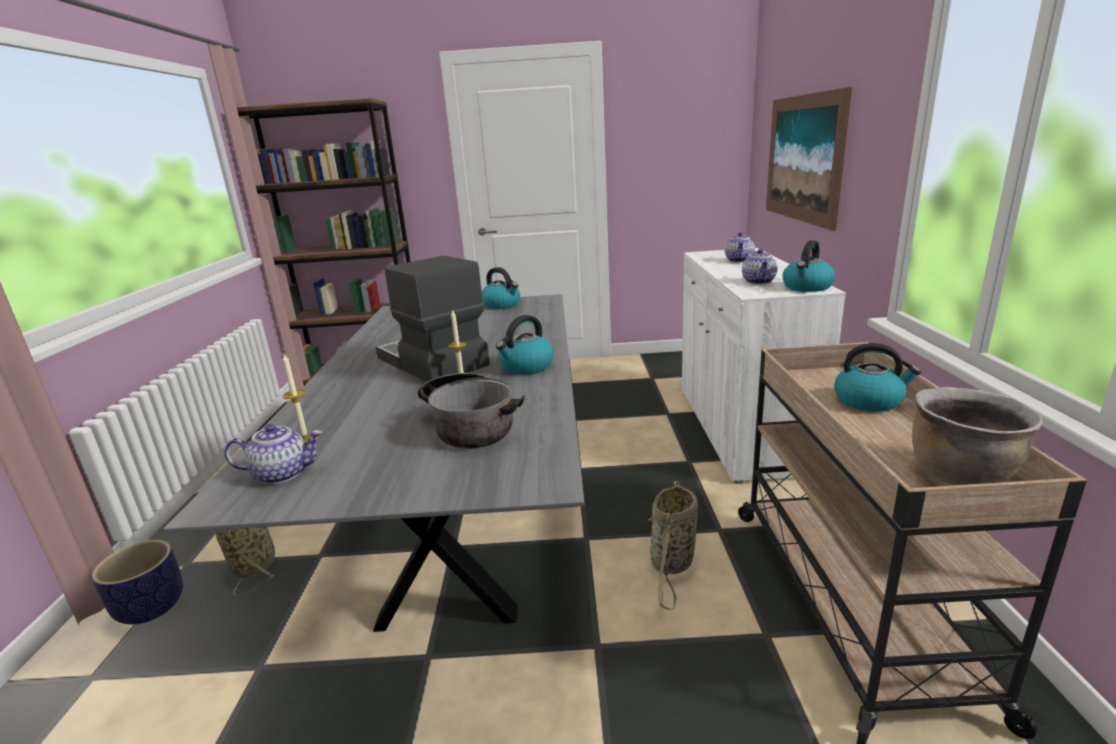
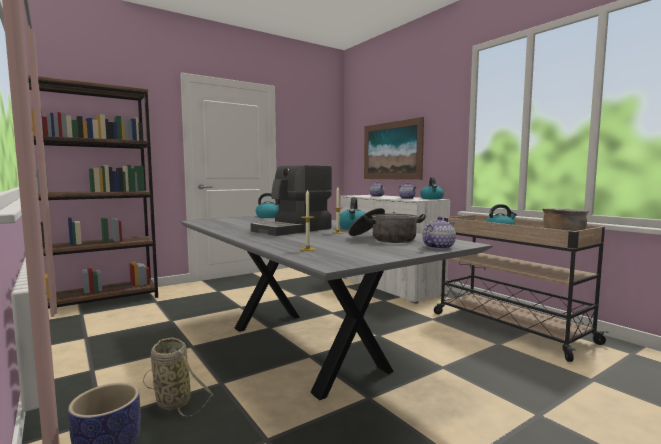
camera: 35 degrees left, 15 degrees down
(283, 473) = (334, 256): teapot -> teapot (438, 247)
(431, 362) = (293, 230): coffee machine -> coffee machine turned 60 degrees counterclockwise
(671, 565) = (431, 334): basket -> none

